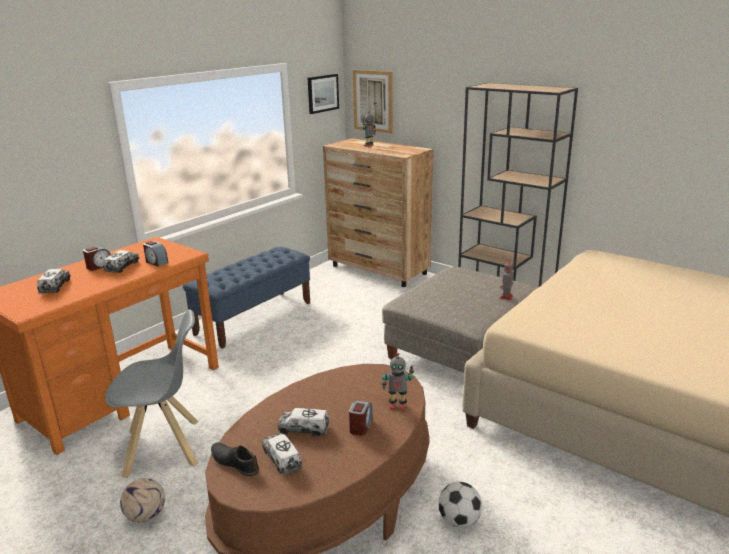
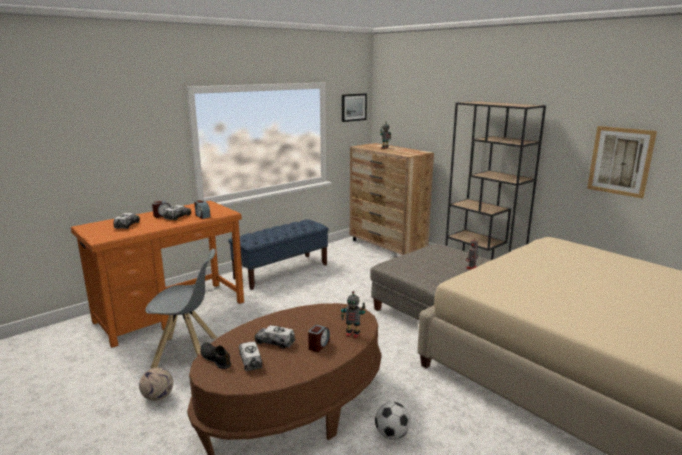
camera: 10 degrees right, 5 degrees down
(373, 101) = (391, 115): picture -> picture (620, 161)

